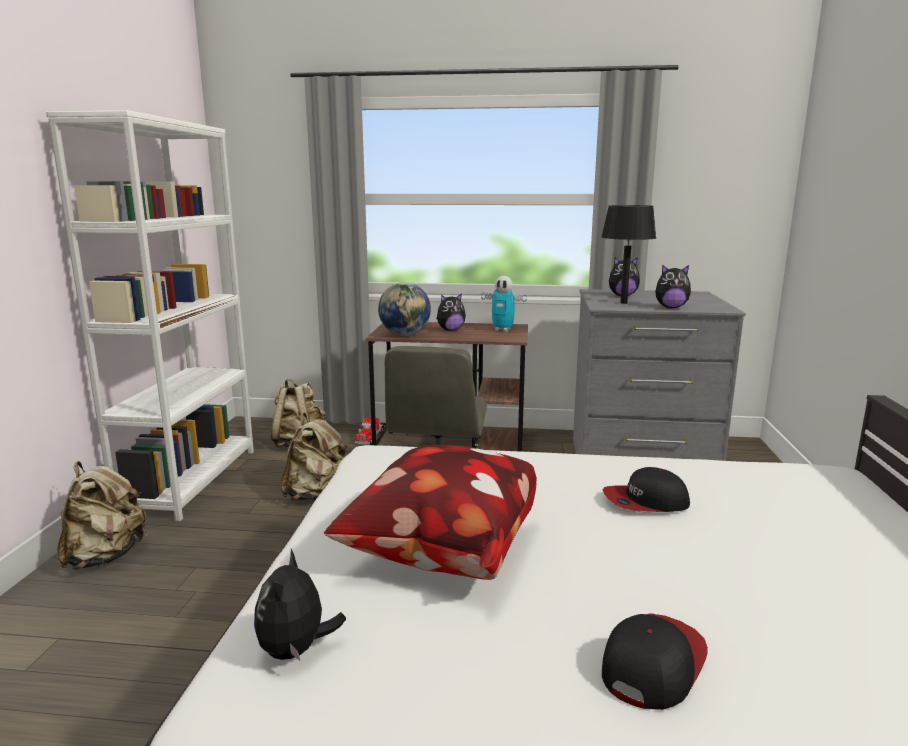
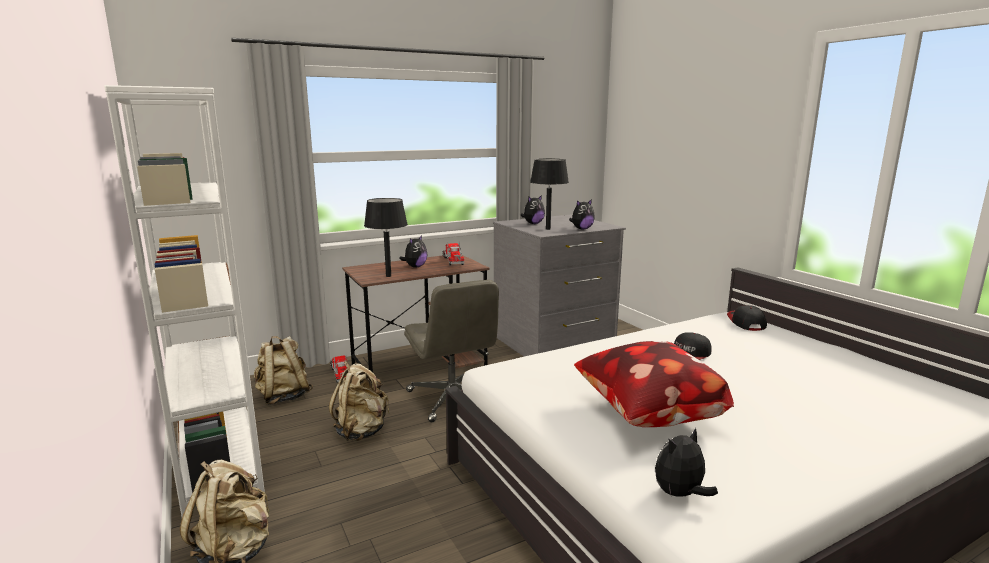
camera: 35 degrees left, 0 degrees up
(296, 650) = (680, 494): plush toy -> plush toy turned 90 degrees clockwise
(405, 334) = (388, 276): globe -> black table lamp
(502, 330) = (452, 260): toy robot -> toy truck
(652, 663) = (815, 428): cap -> cap (746, 322)

